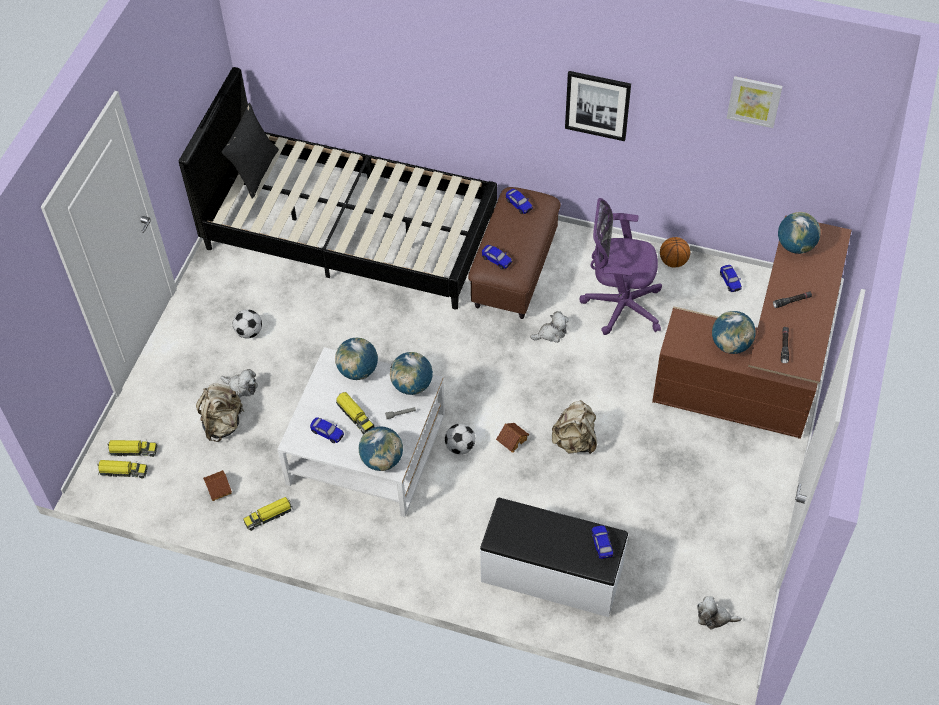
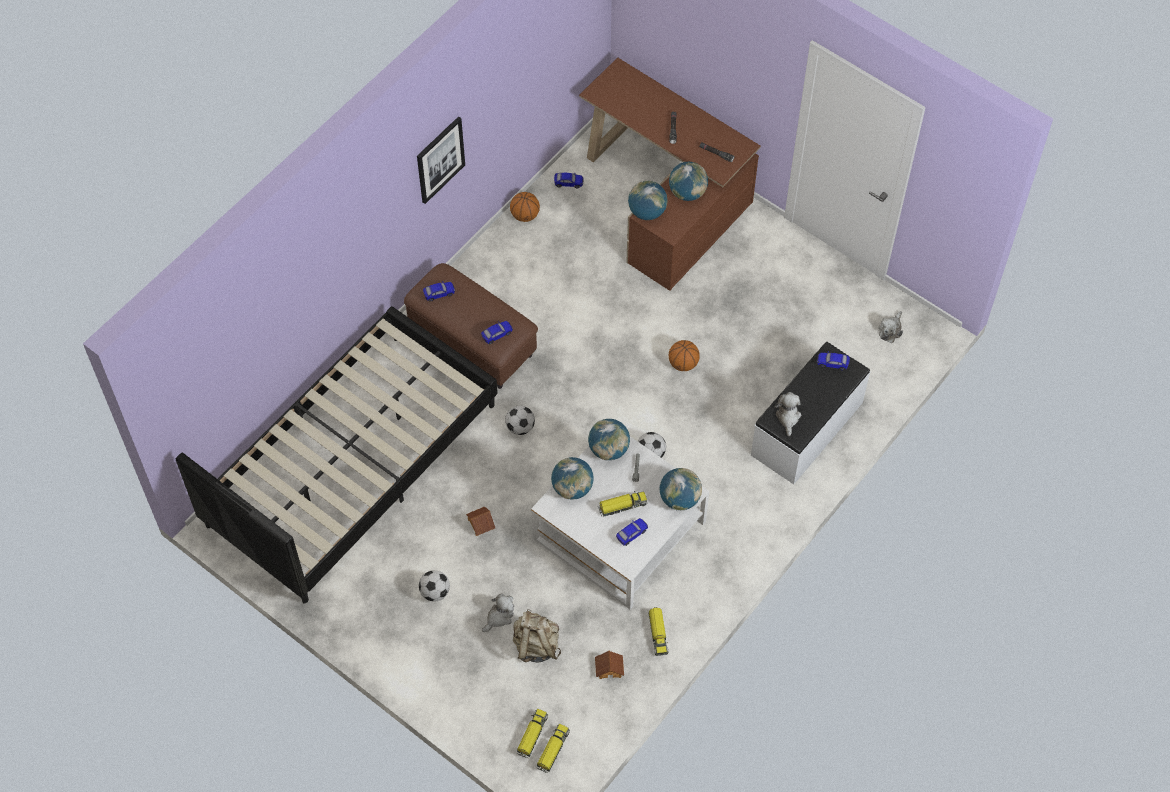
camera: 70 degrees left, 5 degrees up
(255, 171) = (261, 510): black pillow -> none
(442, 336) = (520, 427): none -> football
(512, 440) = (661, 411): toy house -> toy house (480, 524)
(551, 333) = (559, 339): plush toy -> plush toy (788, 417)
(575, 441) = (683, 364): beige backpack -> basketball
(619, 305) = (553, 275): purple office chair -> none
(754, 101) = (534, 37): picture -> none
(795, 246) = (616, 102): globe -> globe (647, 212)

